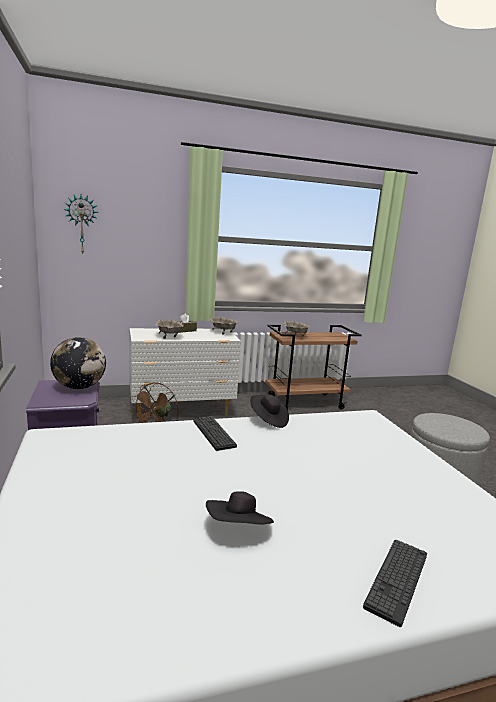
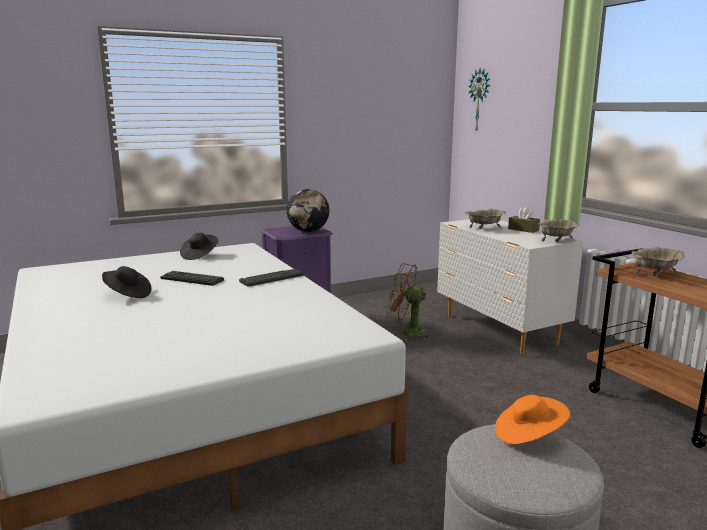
camera: 80 degrees right, 0 degrees up
(268, 420) = (315, 292): black hat -> black hat (199, 255)
(397, 580) = (57, 335): keyboard -> keyboard (192, 279)
(430, 418) = (528, 435): none -> orange hat

